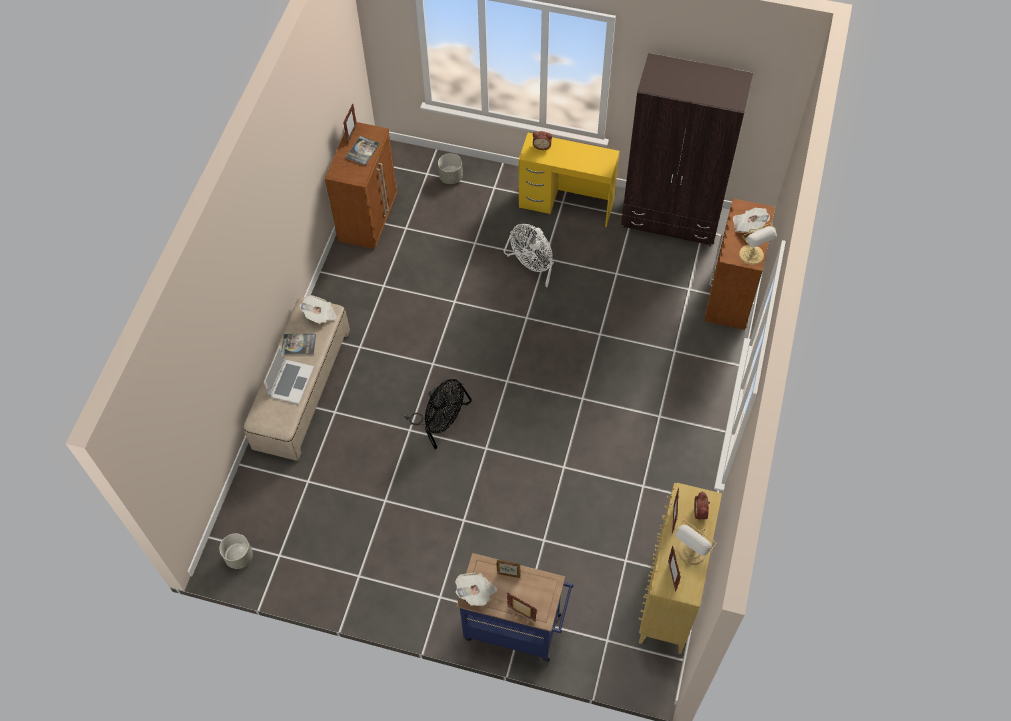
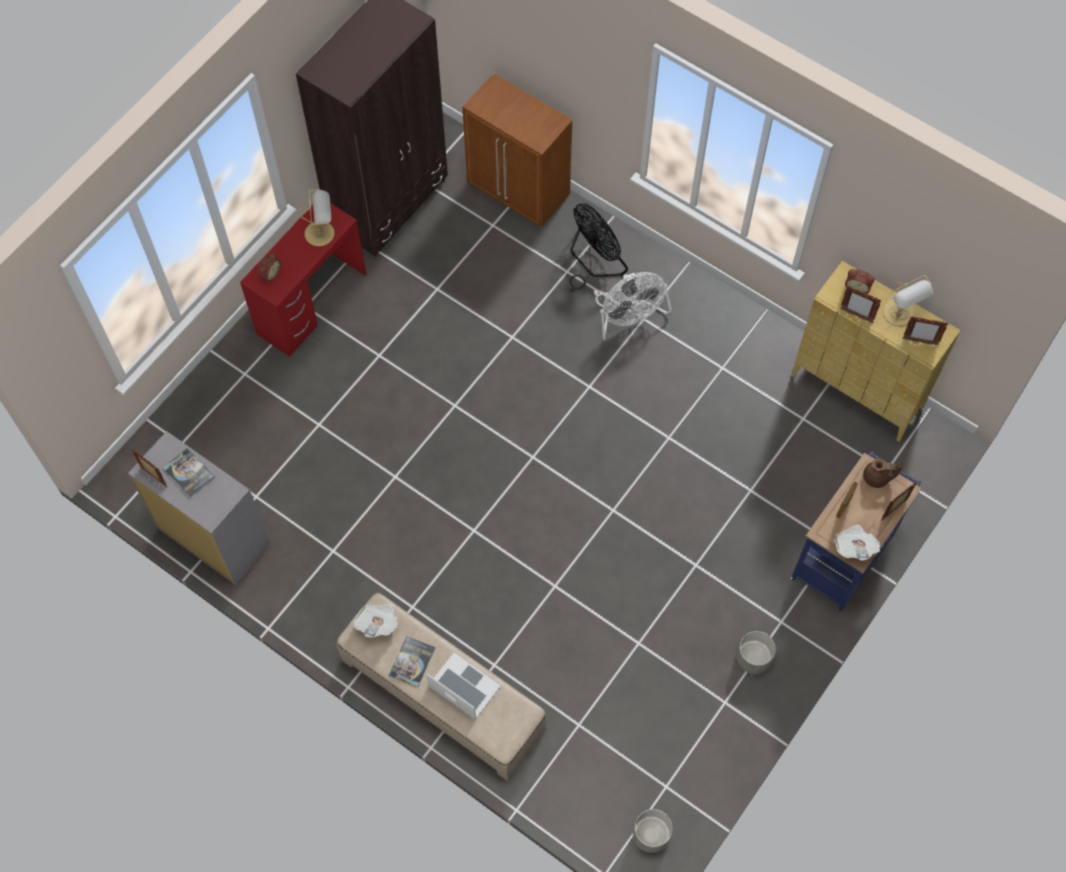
camera: 70 degrees left, 5 degrees up
(368, 216) = (213, 535): brown cabinet -> grey cabinet
(440, 422) = (558, 548): black fan -> black fan (591, 261)
(451, 177) = (202, 417): grey planter -> grey planter (753, 658)
(533, 263) = (380, 370): white fan -> white fan (626, 316)
(545, 593) = (877, 478): none -> brown teapot
(566, 204) = (311, 303): yellow desk -> red desk
(748, 225) = (506, 107): newspaper -> none
(752, 255) = (548, 120): table lamp -> table lamp (321, 233)

